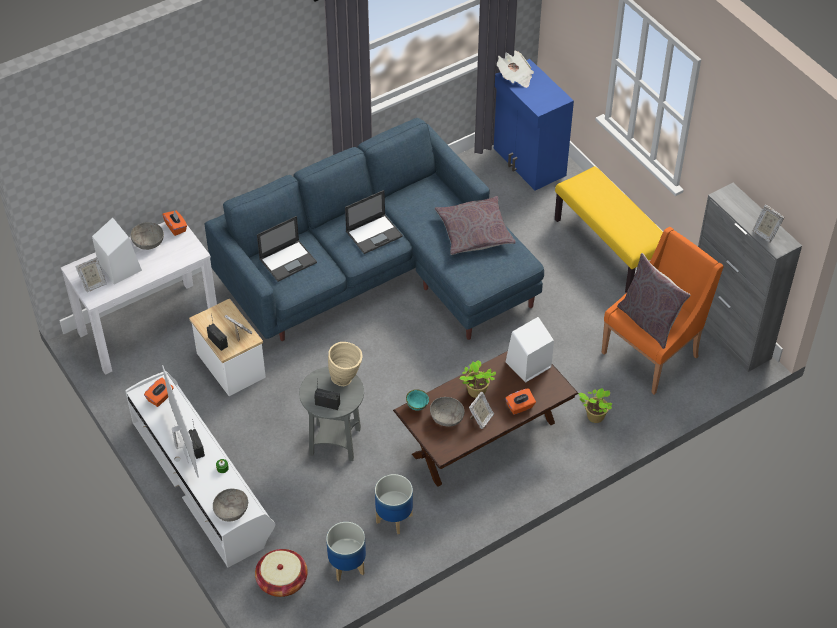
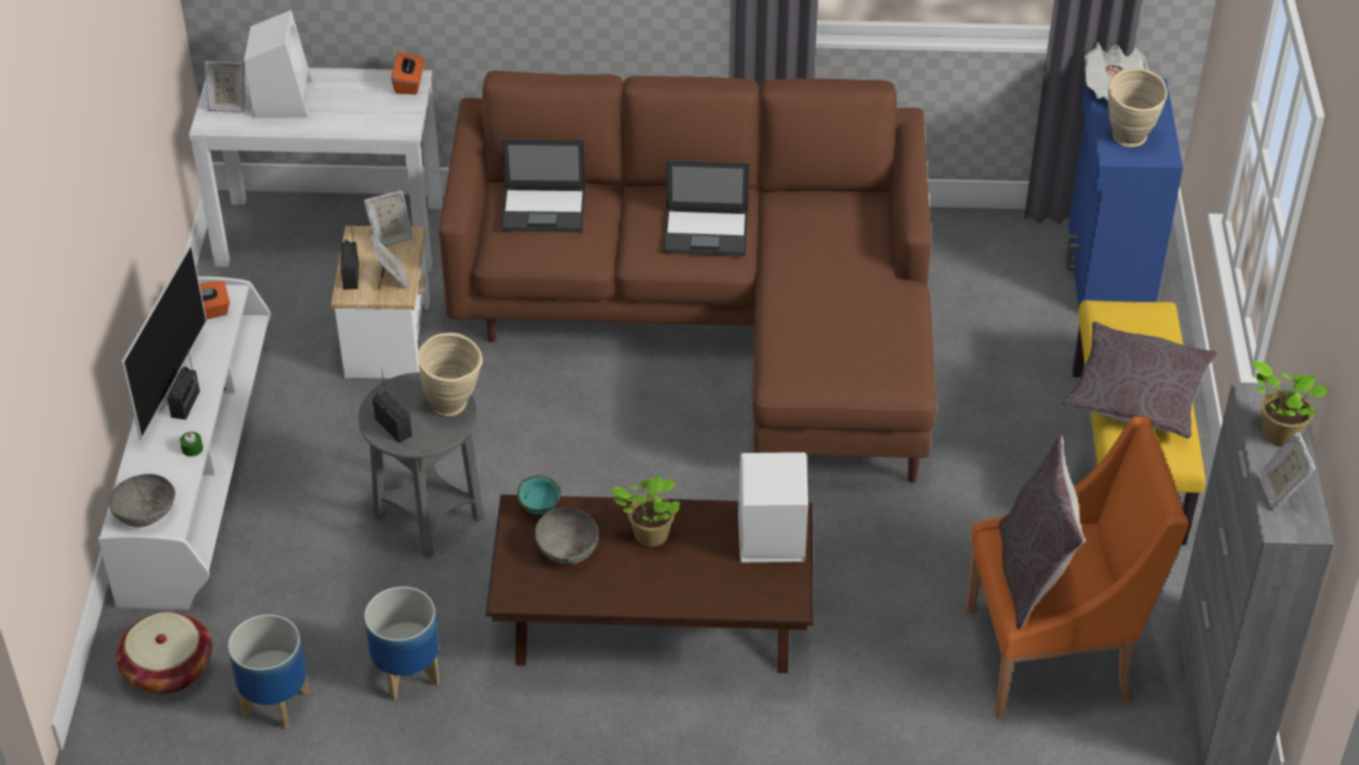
camera: 35 degrees right, 5 degrees down
(148, 242) = (353, 86): grey bowl -> none
(379, 274) = (719, 320): blue sofa -> brown sofa
(474, 232) = (864, 301): grey pillow -> grey pillow (1137, 392)
(481, 419) = (617, 579): picture frame -> picture frame (390, 237)
(520, 407) = (696, 594): orange tissue box -> none
(541, 98) = (1129, 142): none -> beige vase
(594, 417) = (861, 698): potted plant -> potted plant (1277, 433)

